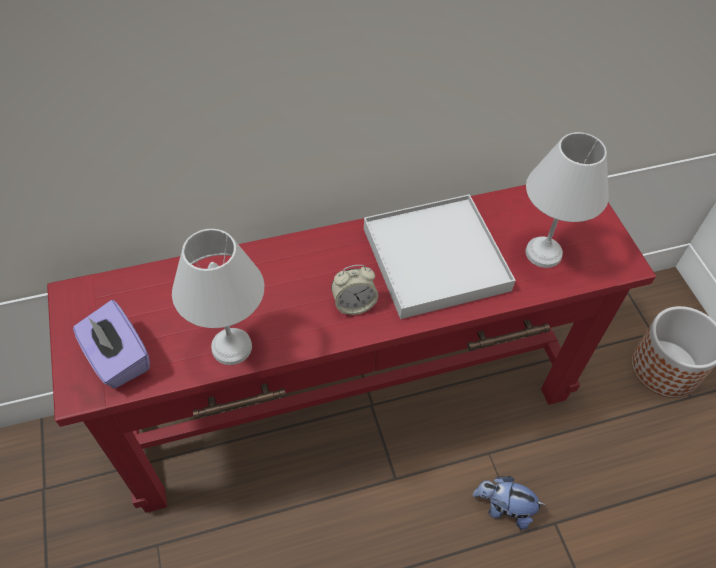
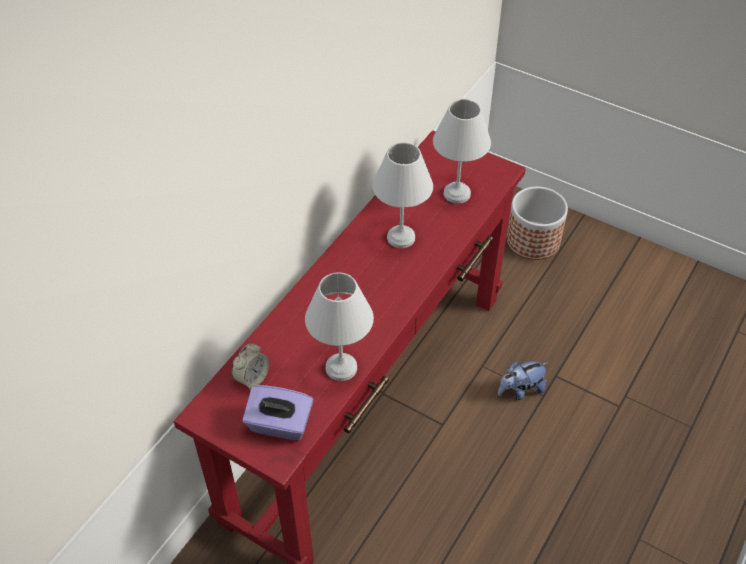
camera: 40 degrees left, 5 degrees down
(354, 304) = (384, 294): alarm clock -> alarm clock (252, 378)
(436, 259) = (402, 237): white tray -> white table lamp

